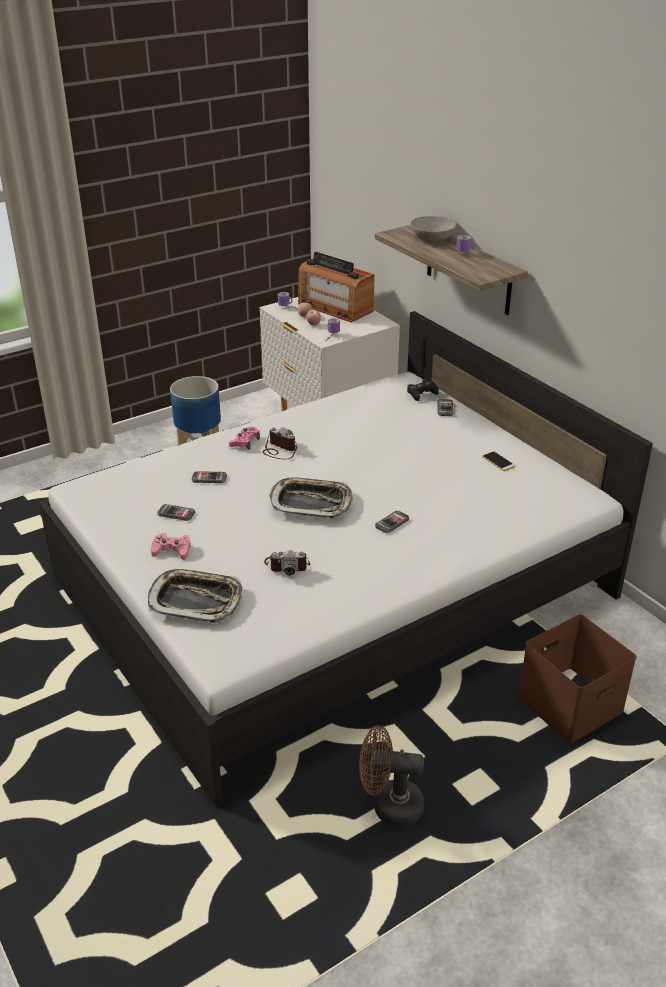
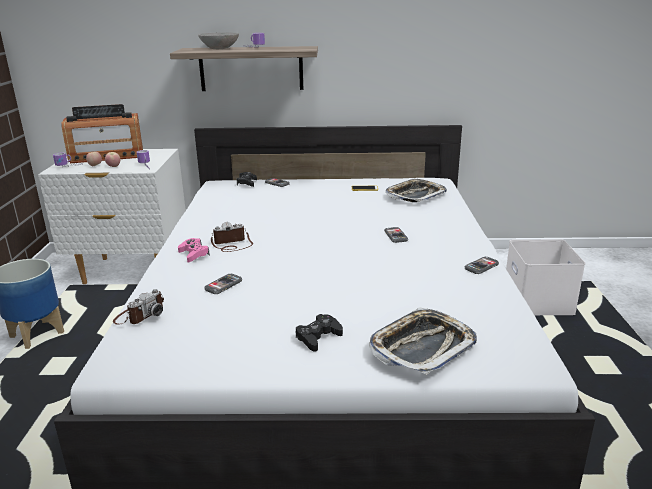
camera: 55 degrees left, 10 degrees down
(172, 550) = (318, 337): pink game controller -> black game controller
(176, 513) = (258, 316): phone -> phone (481, 266)
(287, 565) = (409, 288): camera -> camera (140, 315)
(311, 503) = (331, 254): tray -> tray (415, 195)
(389, 805) = (606, 412): brown fan -> none
(570, 707) = (539, 302): brown storage box -> white storage box

